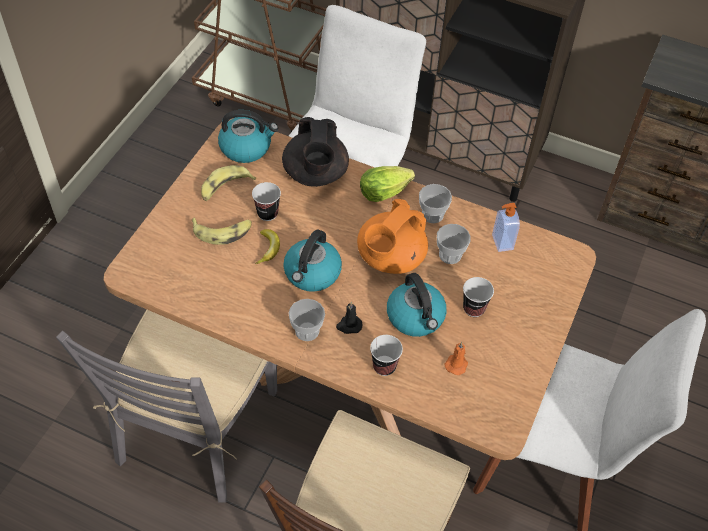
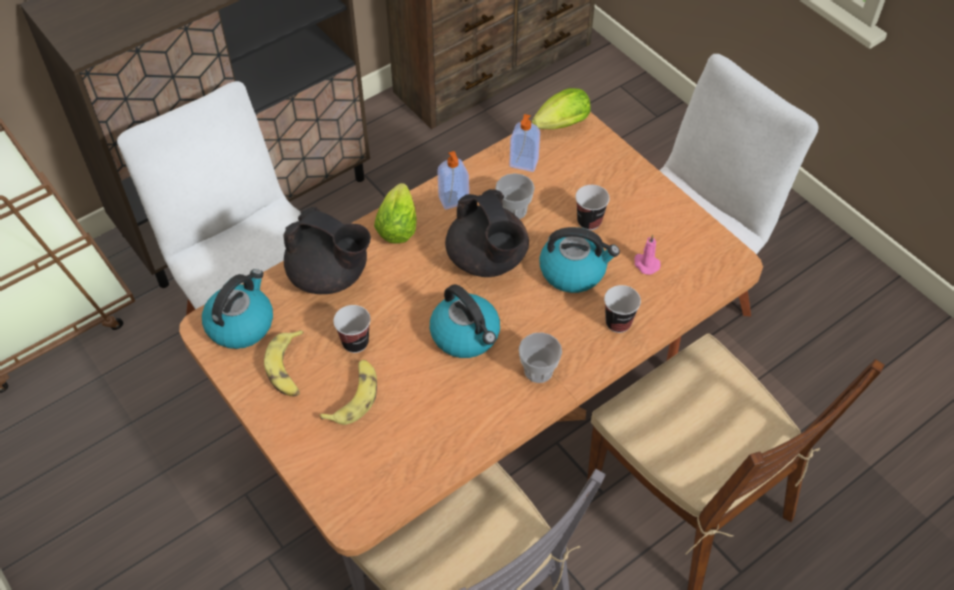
camera: 60 degrees left, 0 degrees up
(268, 248) = (406, 362): banana -> none
(349, 325) = (552, 331): black candle -> none
(390, 258) = (487, 260): orange teapot -> black teapot
(432, 215) = (454, 201): cup -> soap dispenser
(456, 364) = (645, 264): orange candle -> pink candle
(560, 249) = (559, 126): none -> lettuce

